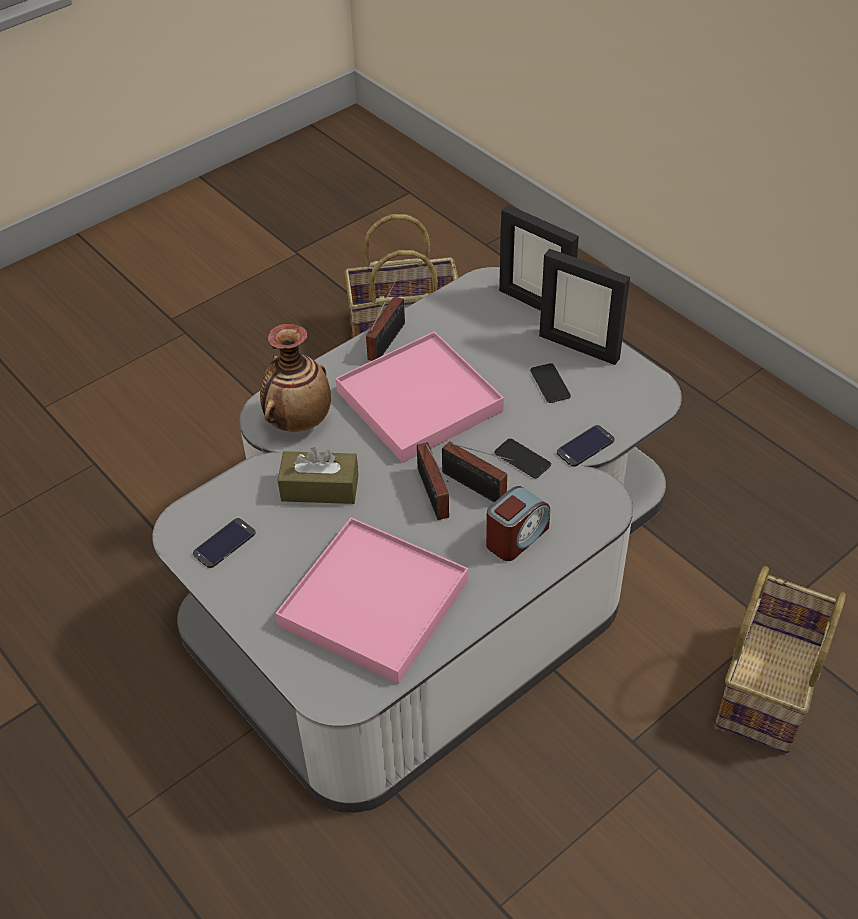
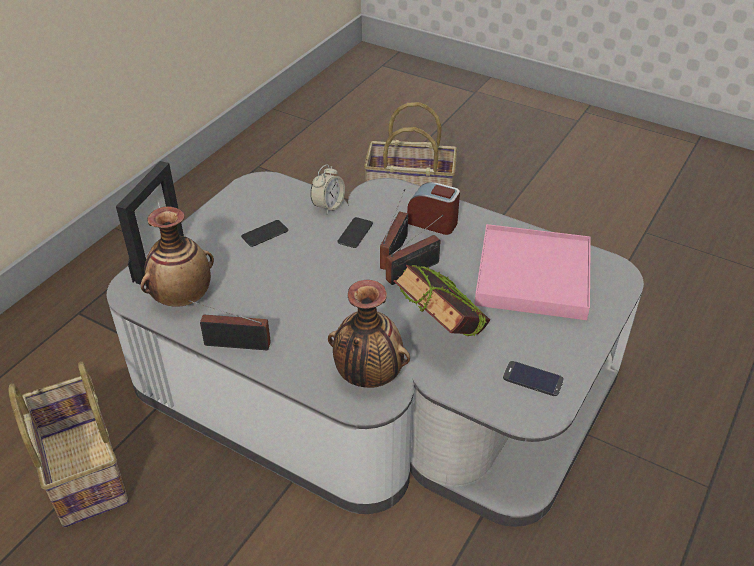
camera: 110 degrees left, 5 degrees down
(320, 488) = (441, 337): brown tissue box -> book
(418, 401) = (312, 303): pink tray -> none
(469, 313) = (182, 297): none -> vase
(580, 346) = (213, 226): picture frame -> none
(585, 446) = (328, 206): phone -> alarm clock

